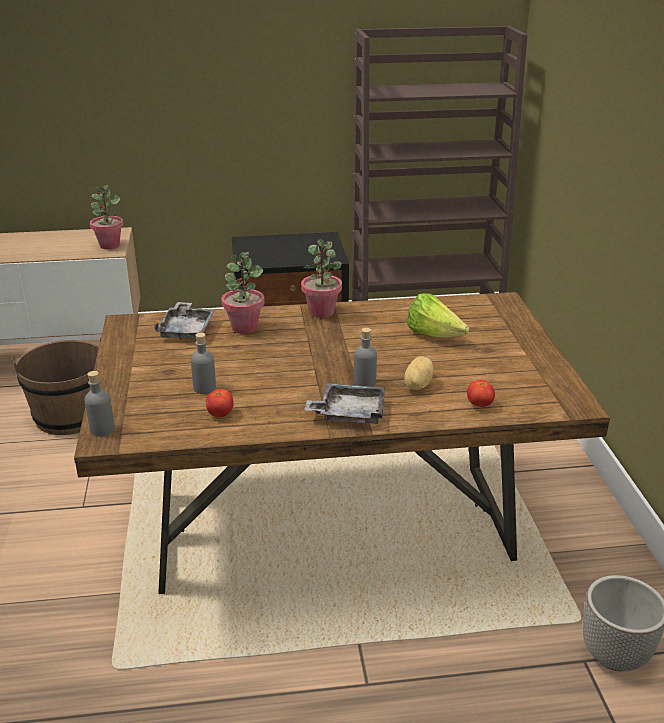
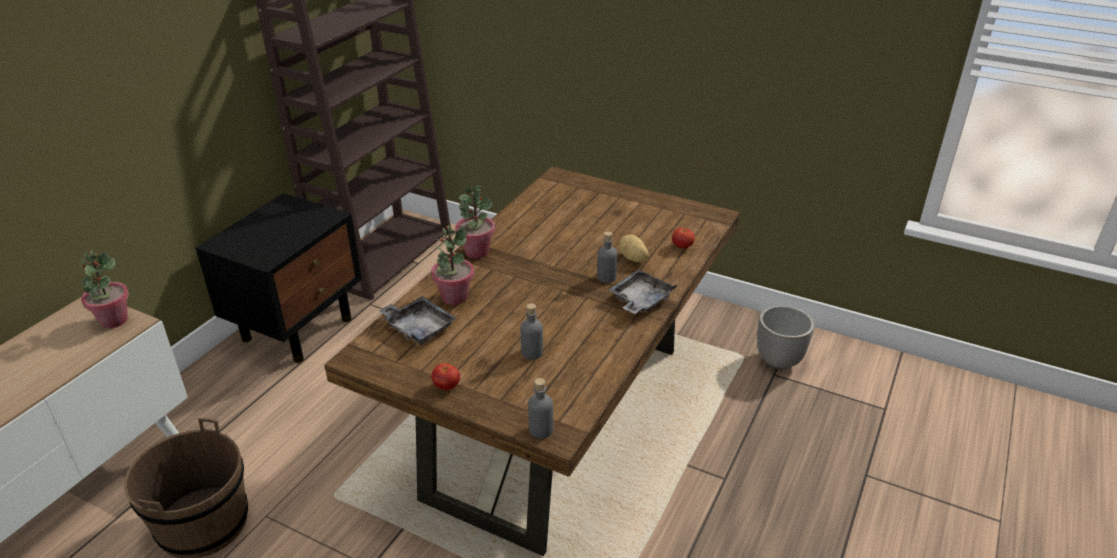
camera: 55 degrees left, 5 degrees up
(220, 414) = (582, 359): tomato -> tomato (446, 386)
(434, 335) = (573, 222): lettuce -> none

